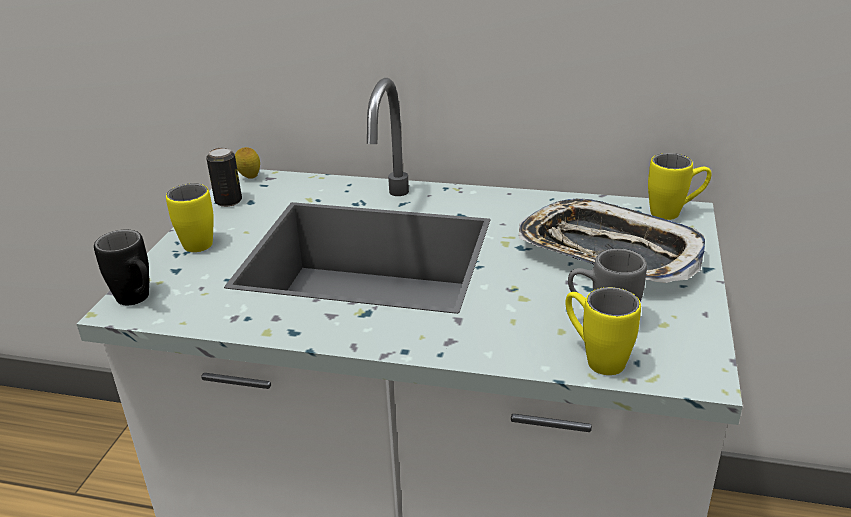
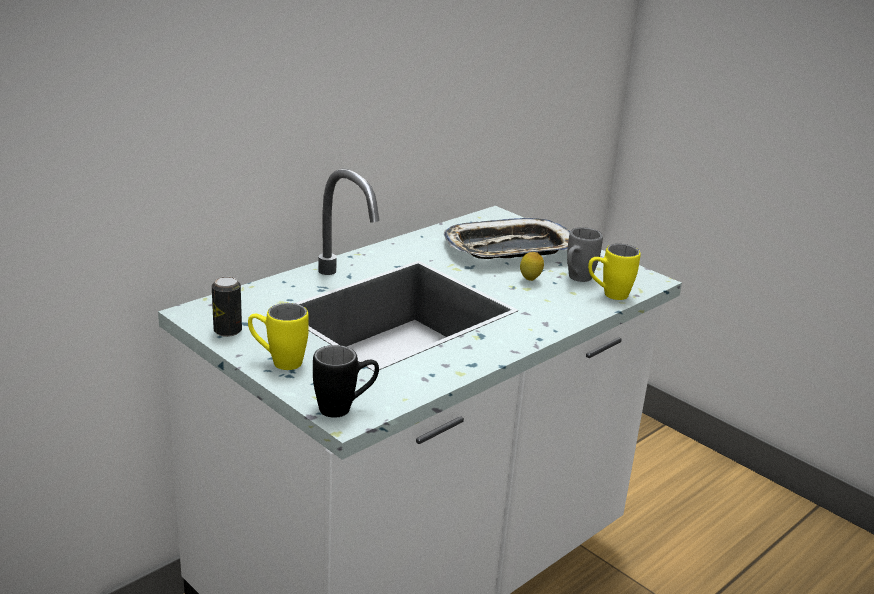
camera: 60 degrees left, 5 degrees down
(250, 178) = (197, 311): lemon -> lemon (530, 280)
(674, 213) = (492, 217): yellow mug -> none

